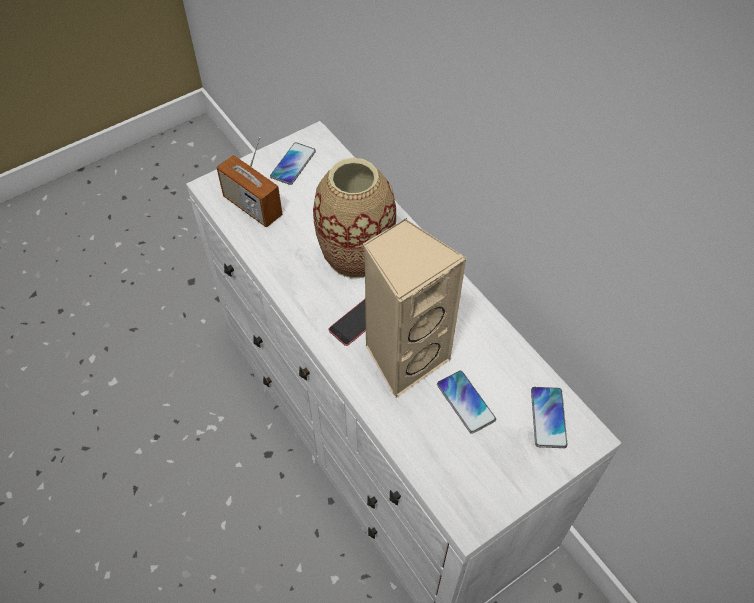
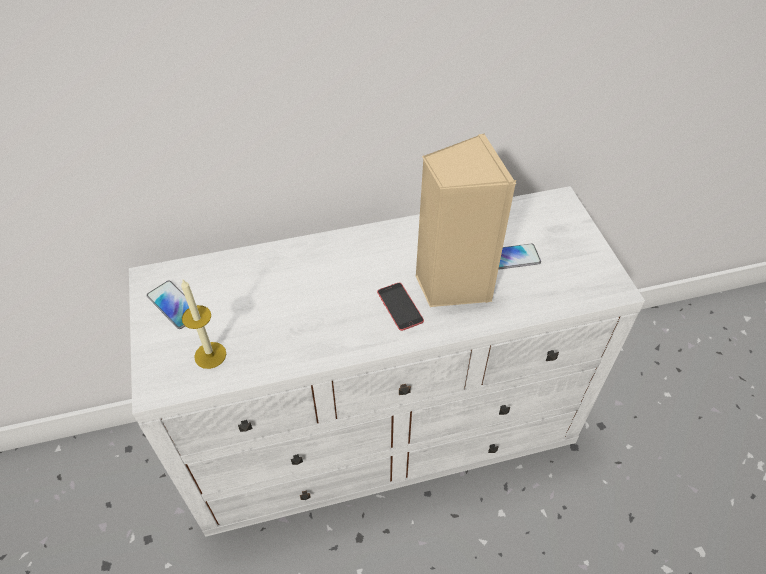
camera: 70 degrees left, 5 degrees down
(252, 206) = (210, 355): radio -> candle
(356, 255) = (323, 286): vase -> none
(548, 417) = (538, 215): phone -> none

